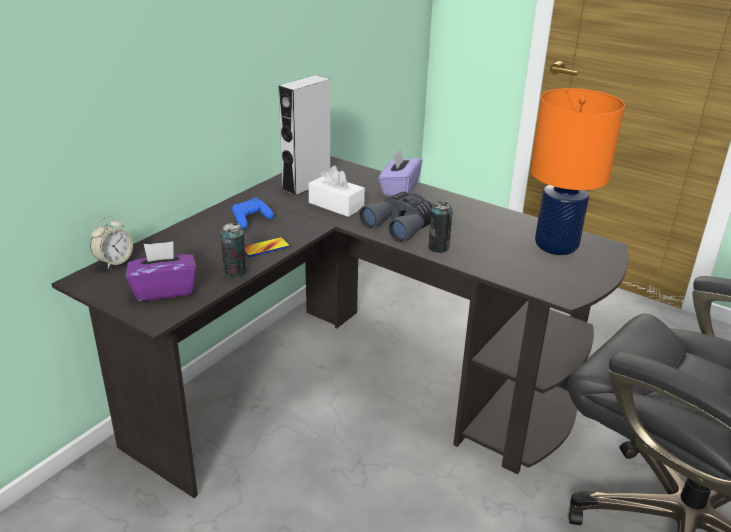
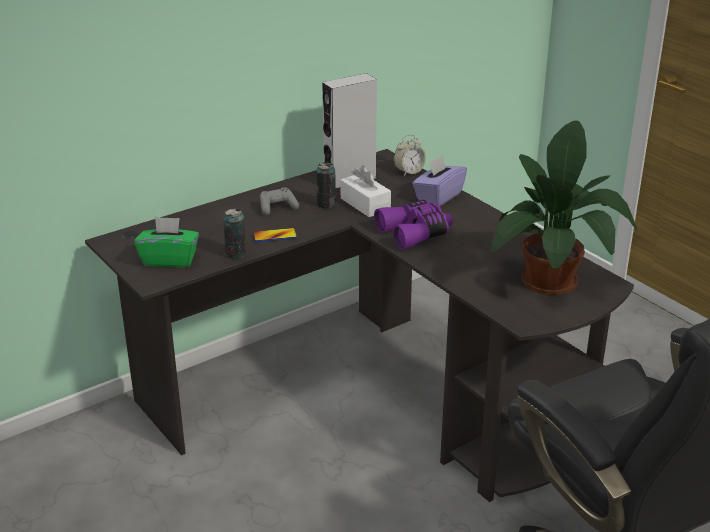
camera: 20 degrees right, 0 degrees up
(114, 262) = (141, 229): alarm clock -> alarm clock (409, 172)
(164, 290) = (169, 259): purple tissue box -> green tissue box
(251, 220) = (277, 208): blue game controller -> grey game controller
(402, 225) = (415, 233): grey binoculars -> purple binoculars
(438, 248) = (435, 259): can -> can (326, 204)
(556, 249) = (553, 278): orange table lamp -> potted plant

